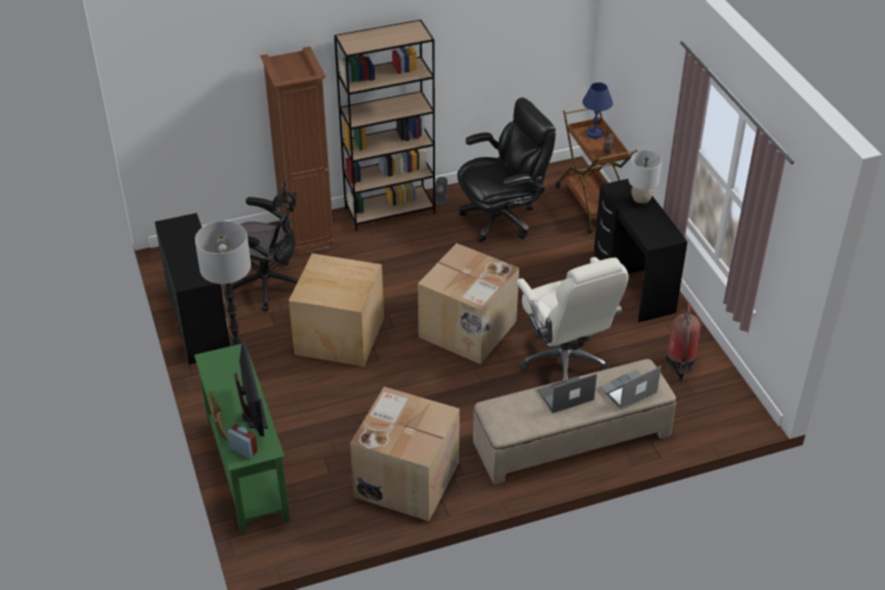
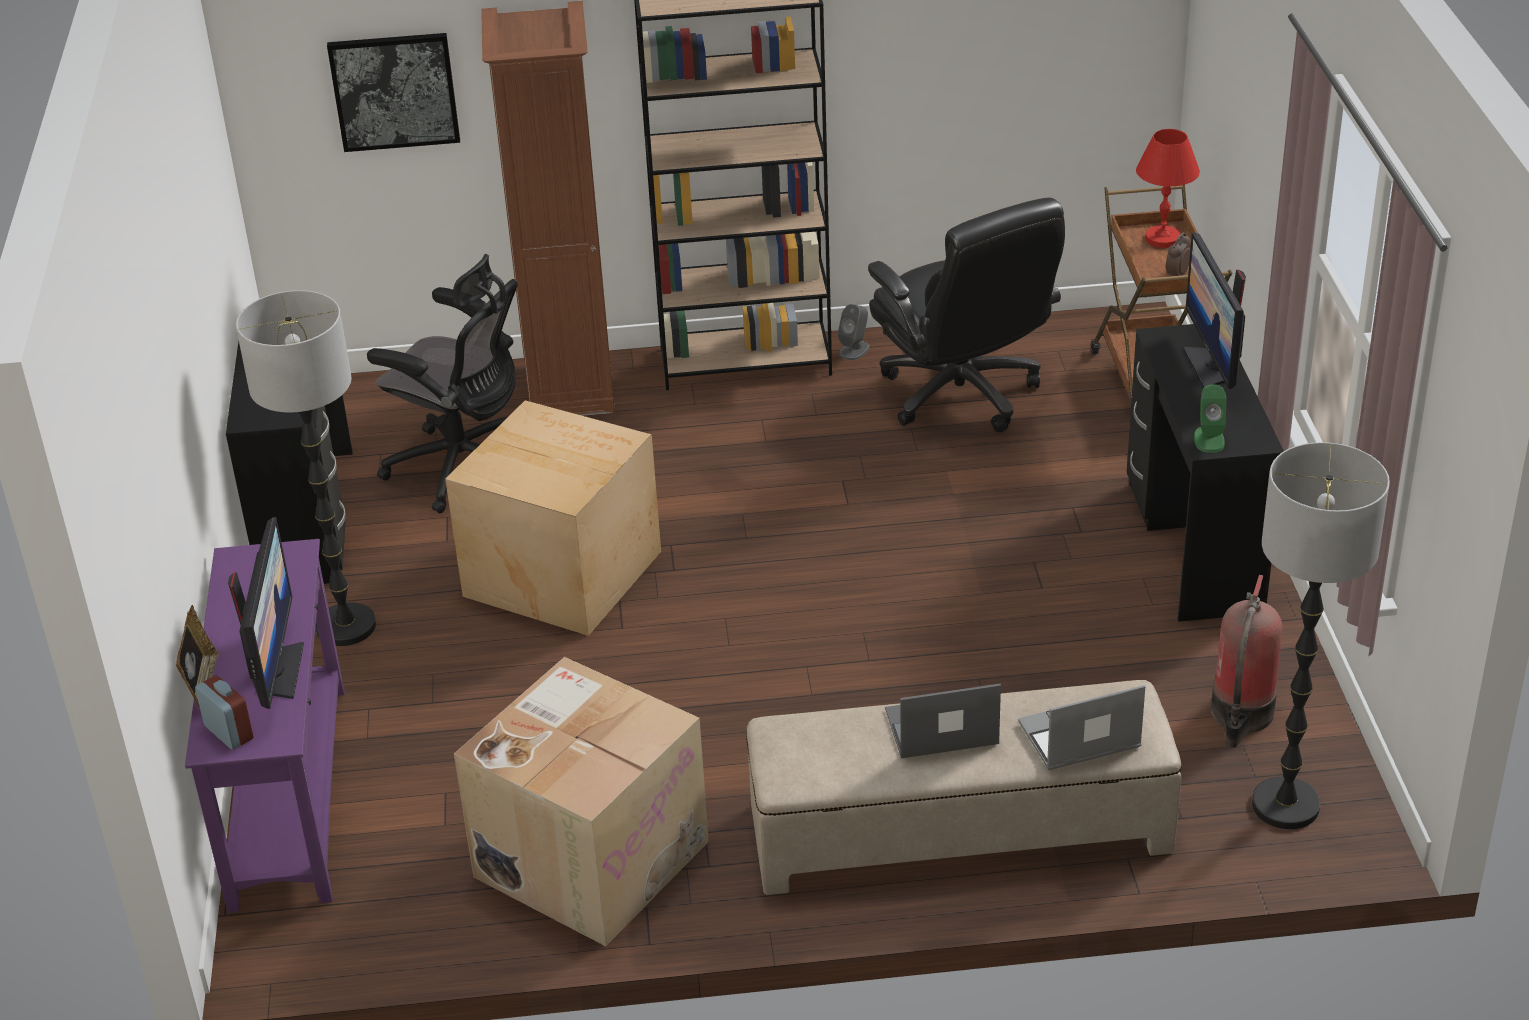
camera: 15 degrees right, 5 degrees down
(214, 99) = (394, 91): none -> picture
(247, 470) = (288, 795): green console table -> purple console table
(468, 330) = (819, 594): cardboard box -> none
(502, 219) = (962, 398): black office chair -> black office chair turned 75 degrees clockwise
(565, 363) = (996, 680): white office chair -> none
(594, 133) = (1162, 238): blue table lamp -> red table lamp
(641, 200) = (1212, 366): white table lamp -> monitor
(652, 239) = (1209, 439): none -> green speaker
(712, 406) = (1286, 805): none -> floor lamp

